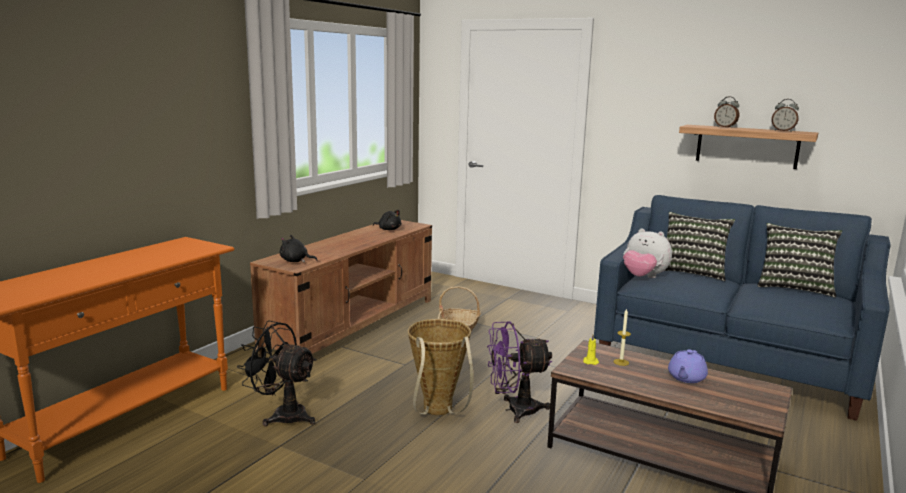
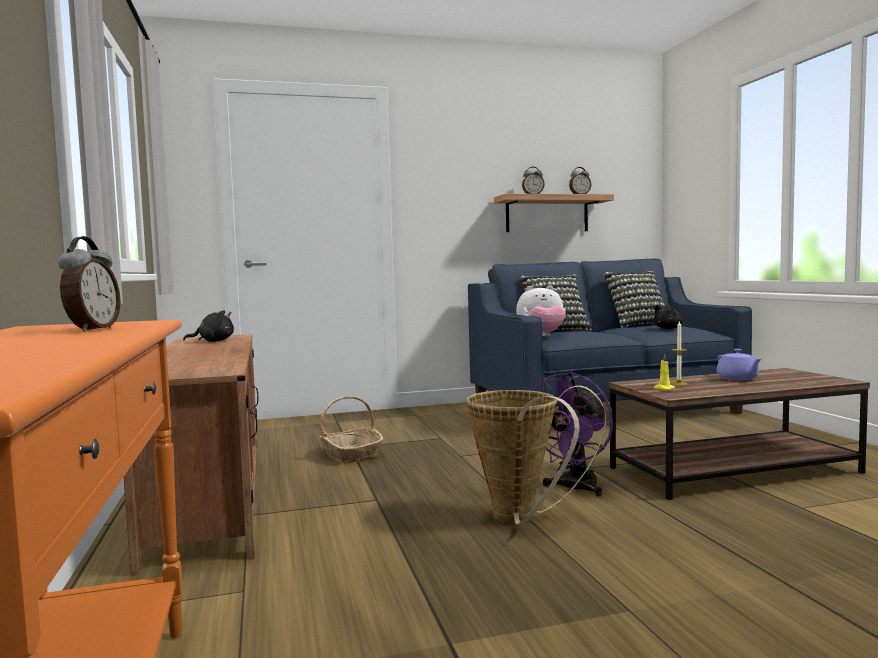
camera: 45 degrees left, 10 degrees down
(170, 253) = (92, 329): none -> alarm clock
(282, 415) = (360, 612): black fan -> none
(295, 261) = (196, 369): black plush toy -> black plush toy (669, 328)

